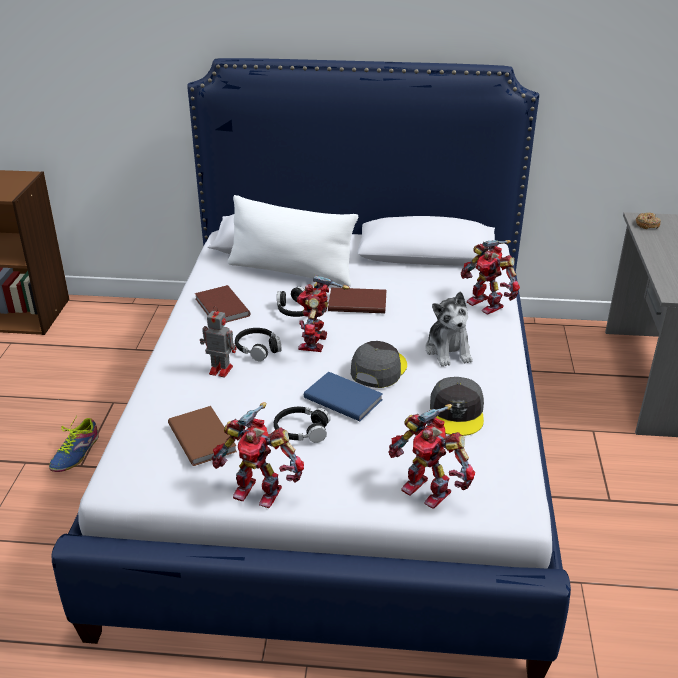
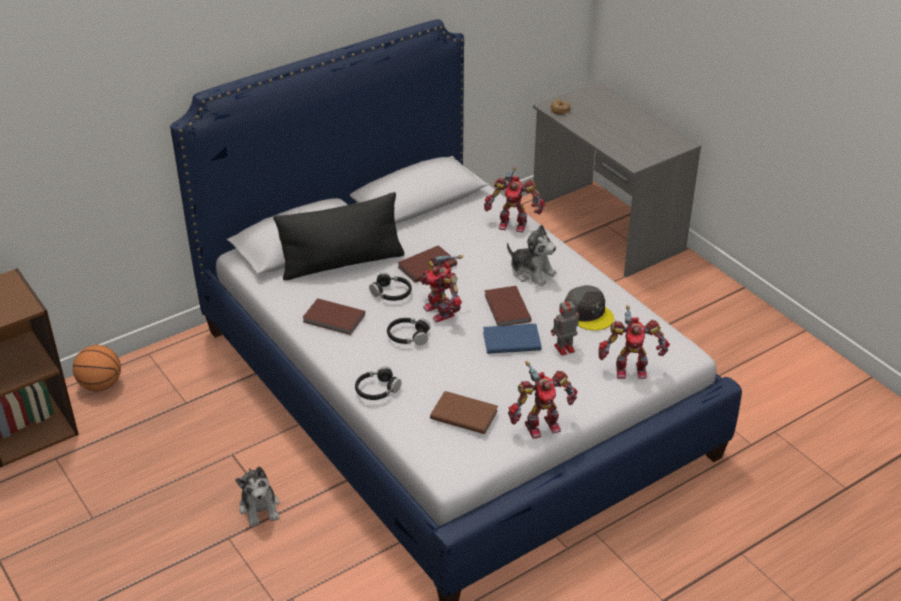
camera: 40 degrees left, 5 degrees up
(76, 453) = (260, 507): shoe -> plush toy
(102, 310) = (100, 385): none -> basketball
(219, 370) = (404, 365): toy robot -> toy robot (563, 348)
(291, 271) = (342, 263): white pillow -> black pillow
(301, 430) = (515, 375): black headphones -> black headphones (377, 390)
(378, 369) = (506, 309): grey cap -> brown book

